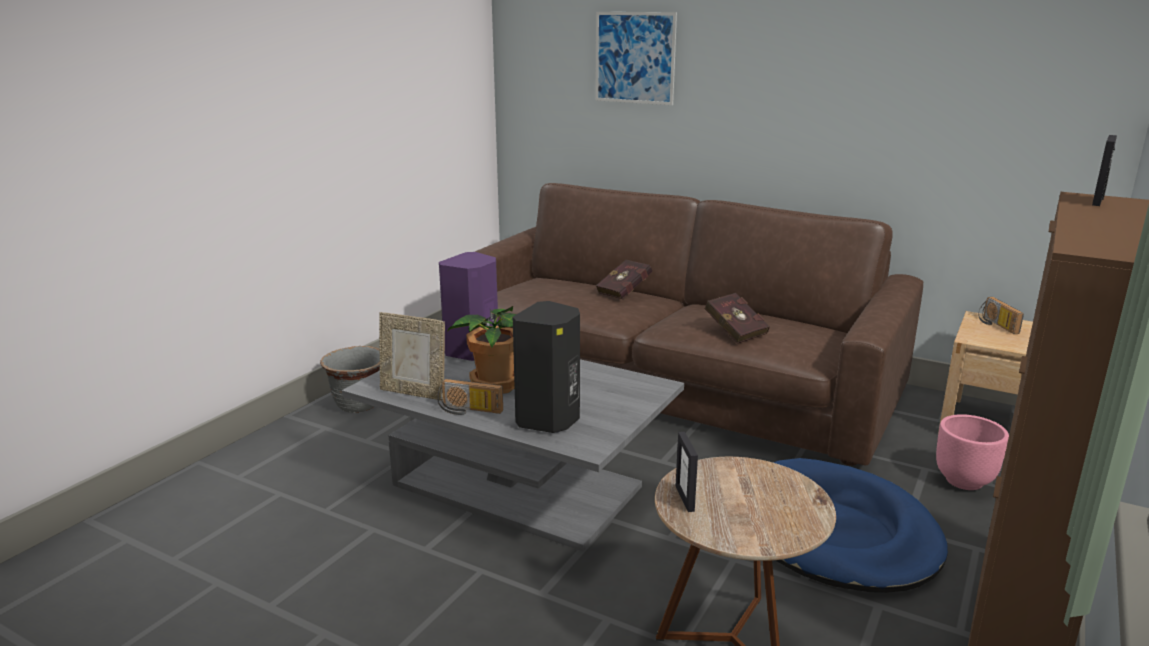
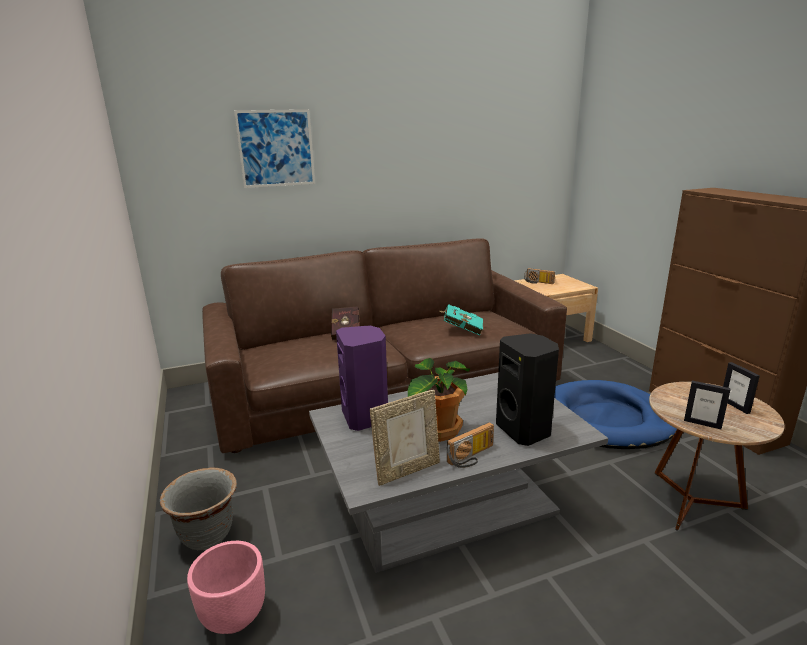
camera: 50 degrees left, 0 degrees up
(734, 331) = (461, 329): red book -> turquoise book
(964, 481) = (588, 367): pink planter -> pink planter (234, 616)
(1098, 201) = (712, 190): picture frame -> picture frame (735, 406)

